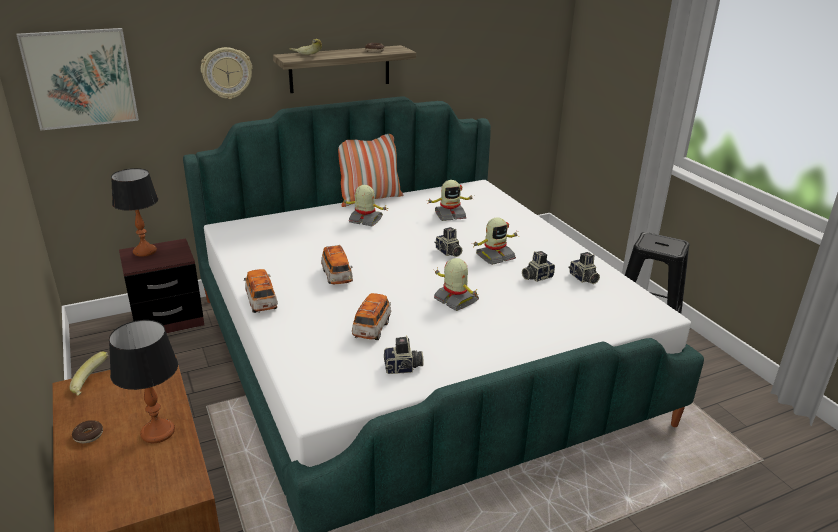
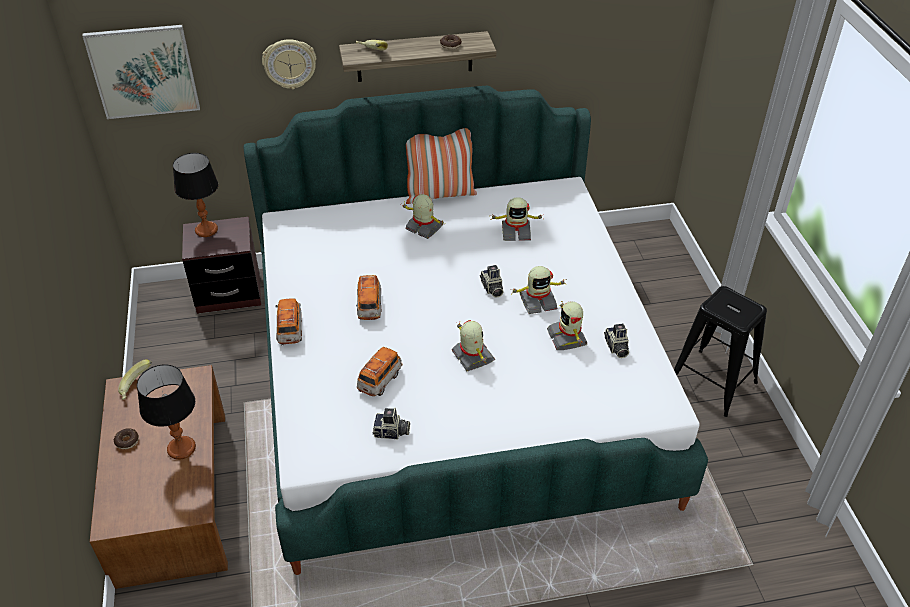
camera: 15 degrees right, 15 degrees up
(536, 277) = (568, 337): camera -> toy robot

